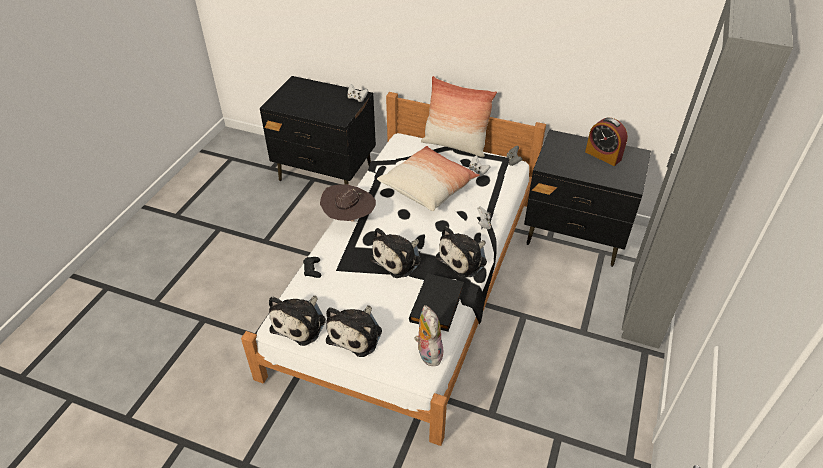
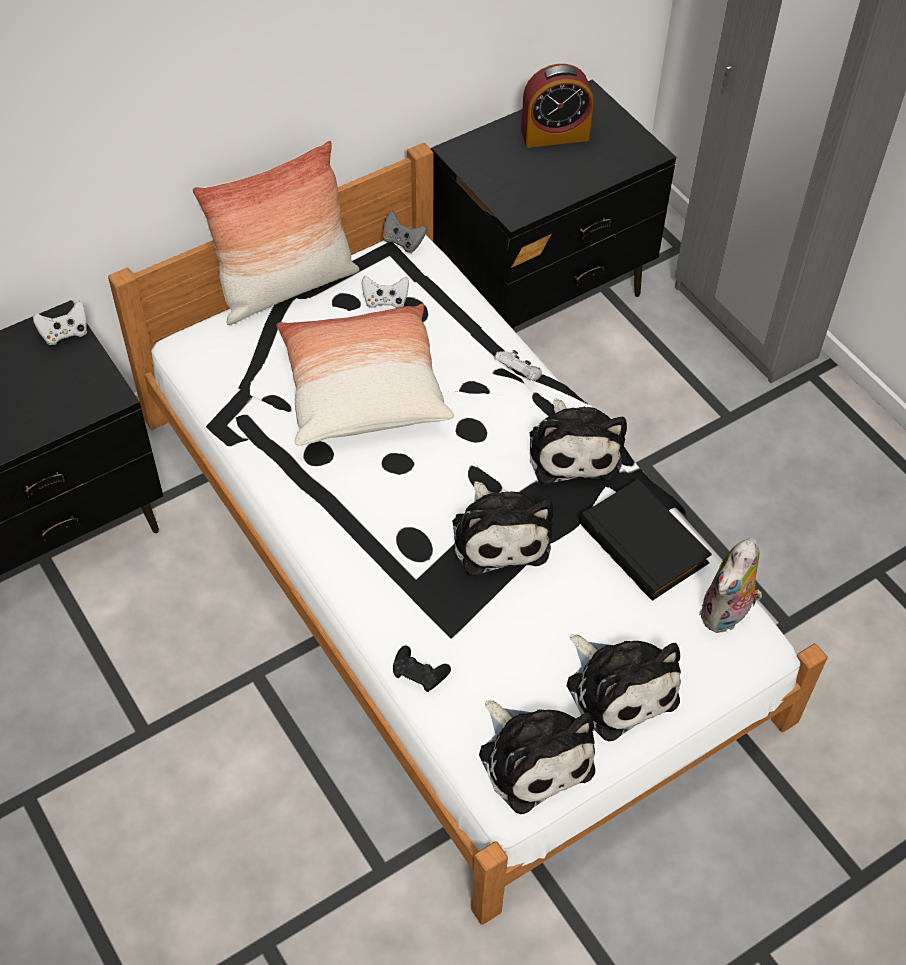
camera: 55 degrees left, 10 degrees up
(349, 219) = (336, 547): brown hat -> none
(427, 353) = (726, 615): plush toy -> plush toy turned 75 degrees counterclockwise

